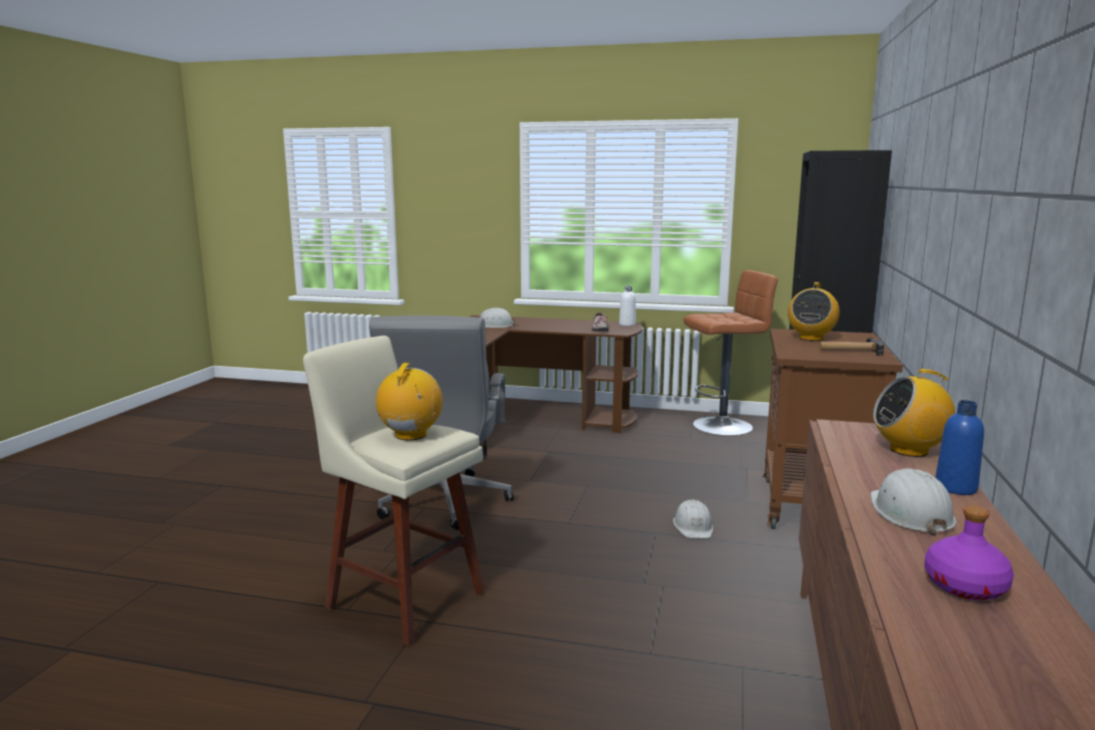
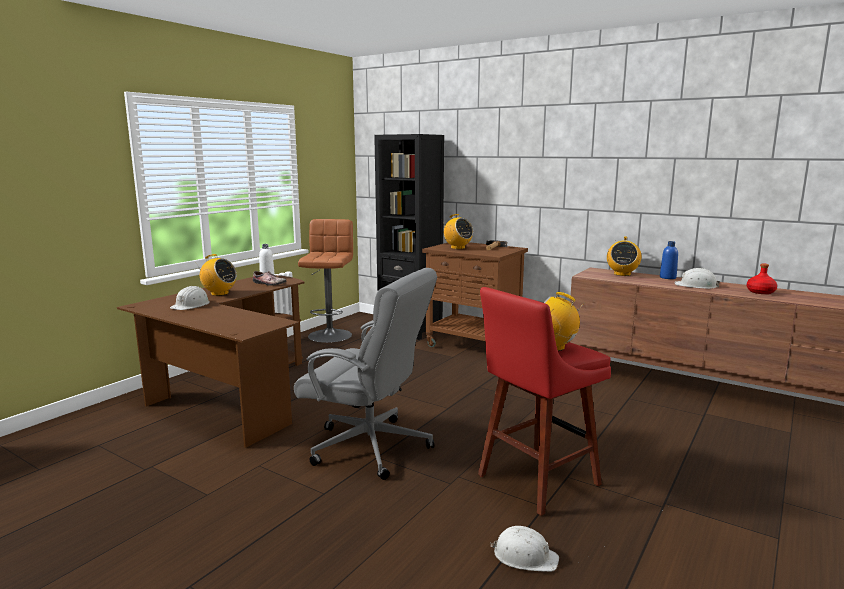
camera: 70 degrees left, 0 degrees up
(404, 599) = (535, 481): beige stool -> red stool
(541, 324) = (219, 293): none -> radio
(693, 526) = (477, 376): white hard hat -> white hard hat (524, 556)
(965, 587) = (761, 292): purple bottle -> red bottle

